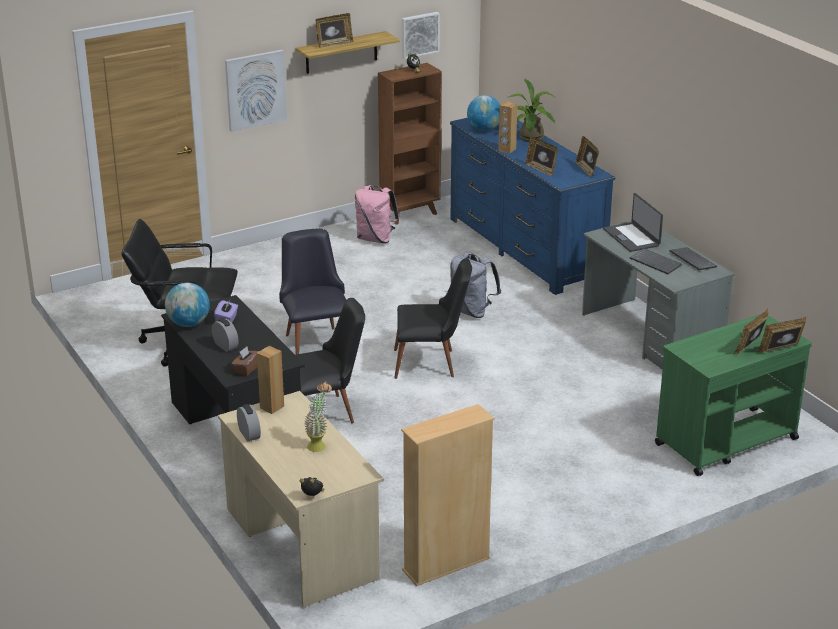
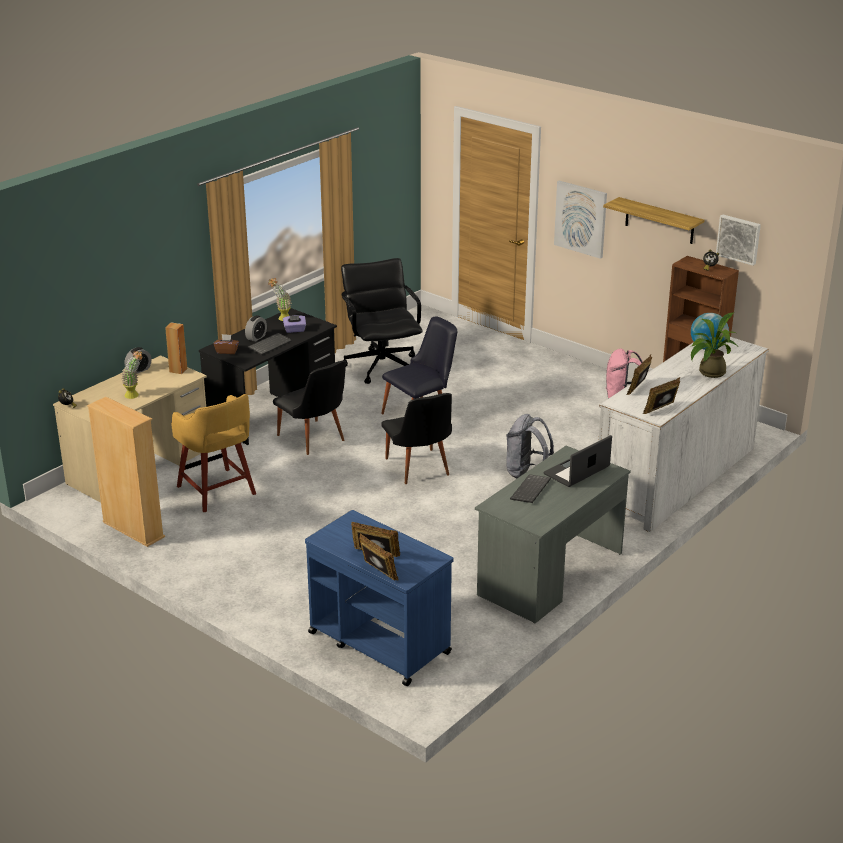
camera: 70 degrees right, 0 degrees up
(189, 324) = (281, 319): globe -> potted plant
(334, 44) = (643, 207): picture frame -> none
(396, 494) = (217, 491): none -> yellow stool
(507, 150) = (669, 365): brown speaker -> none
(525, 248) = (676, 477): blue dresser -> white dresser
(691, 260) = (552, 508): keyboard -> keyboard (269, 344)
(725, 441) = (378, 642): green cart -> blue cart

